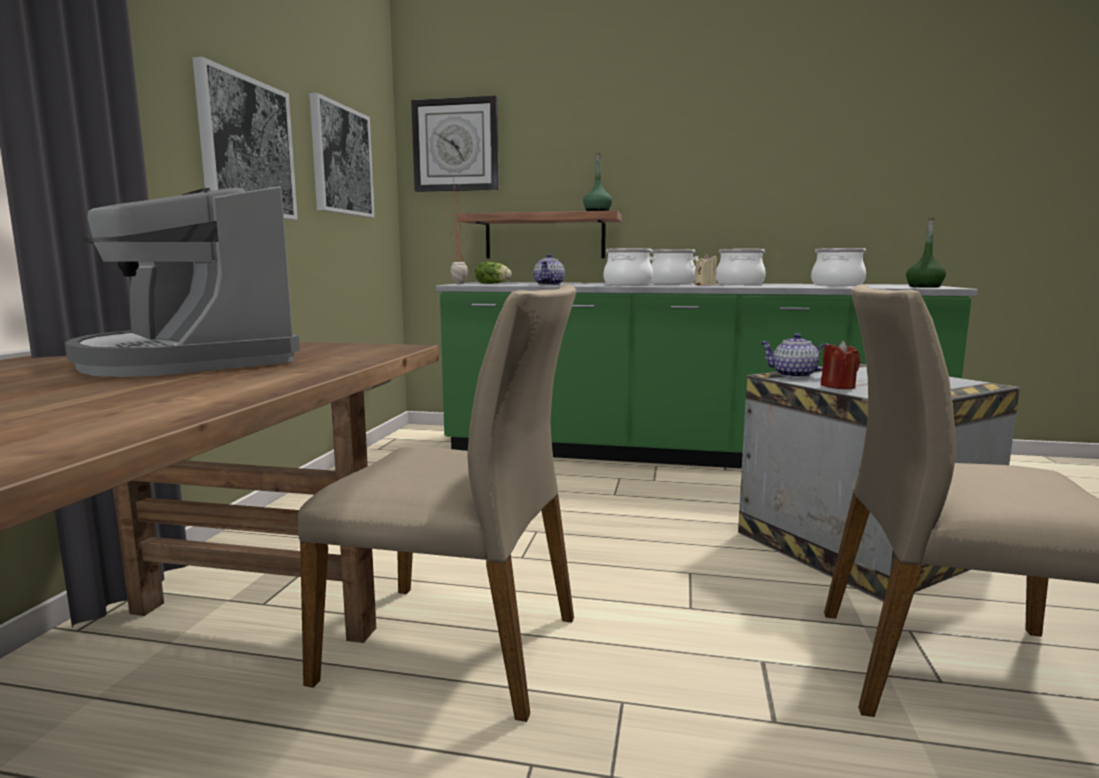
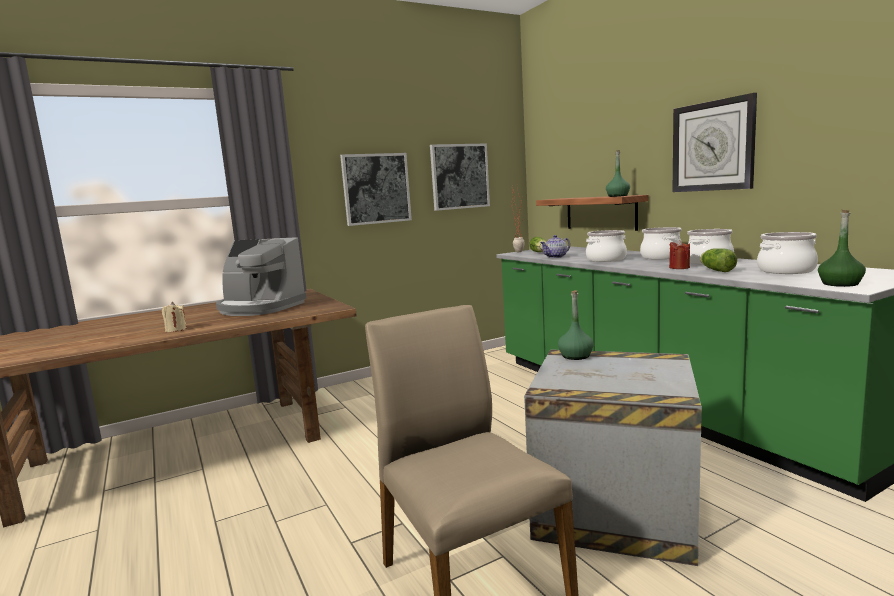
camera: 50 degrees right, 0 degrees up
(187, 361) = (260, 308): coffee machine -> coffee machine turned 75 degrees counterclockwise
(455, 647) = (326, 457): beige chair -> none
(456, 145) = (552, 148): wall clock -> wall clock (713, 146)
(705, 285) = (652, 264): beige candle -> beige candle (176, 330)
(786, 285) = (716, 270): none -> lettuce
(794, 375) = (575, 356): teapot -> green bottle
(838, 386) = (557, 371): red candle -> red candle (679, 267)

